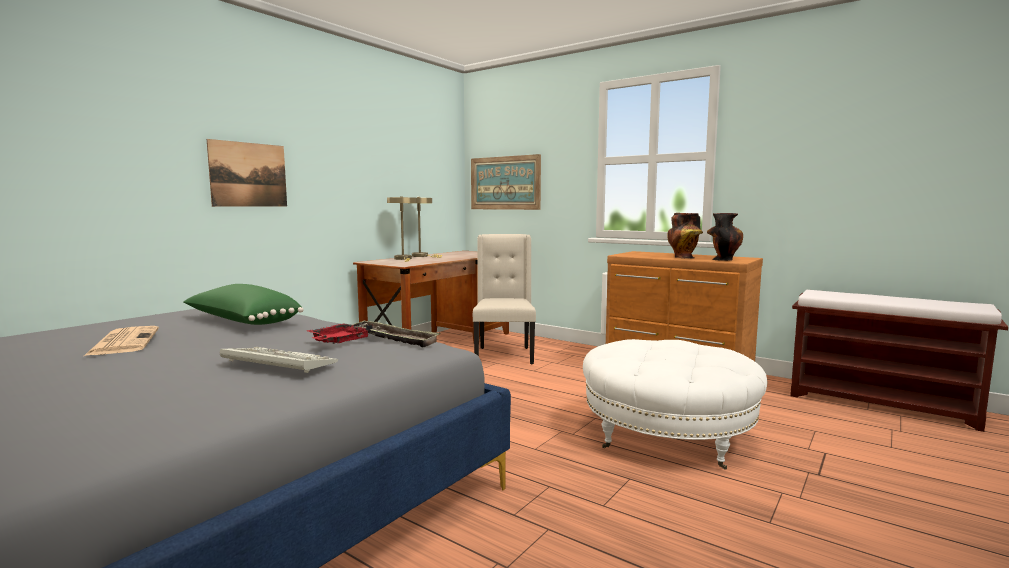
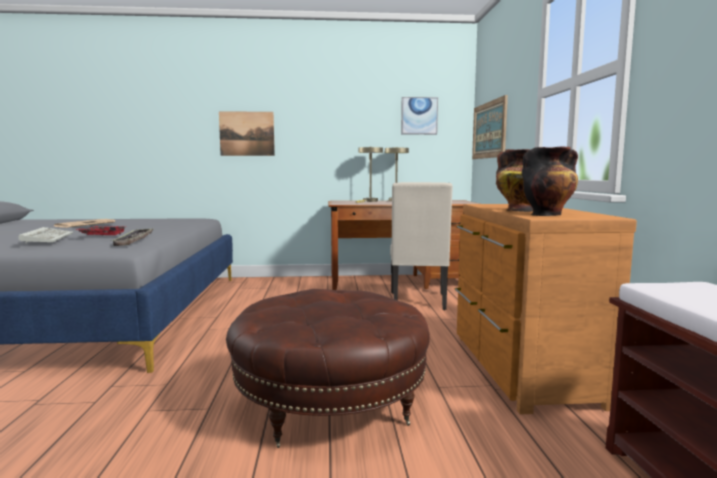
camera: 50 degrees right, 0 degrees up
(242, 322) = (156, 225): green pillow -> none
(426, 162) = (419, 116): none -> picture
(504, 355) = (418, 301): beige chair -> beige chair turned 135 degrees clockwise
(667, 435) = (330, 402): white ottoman -> brown ottoman

